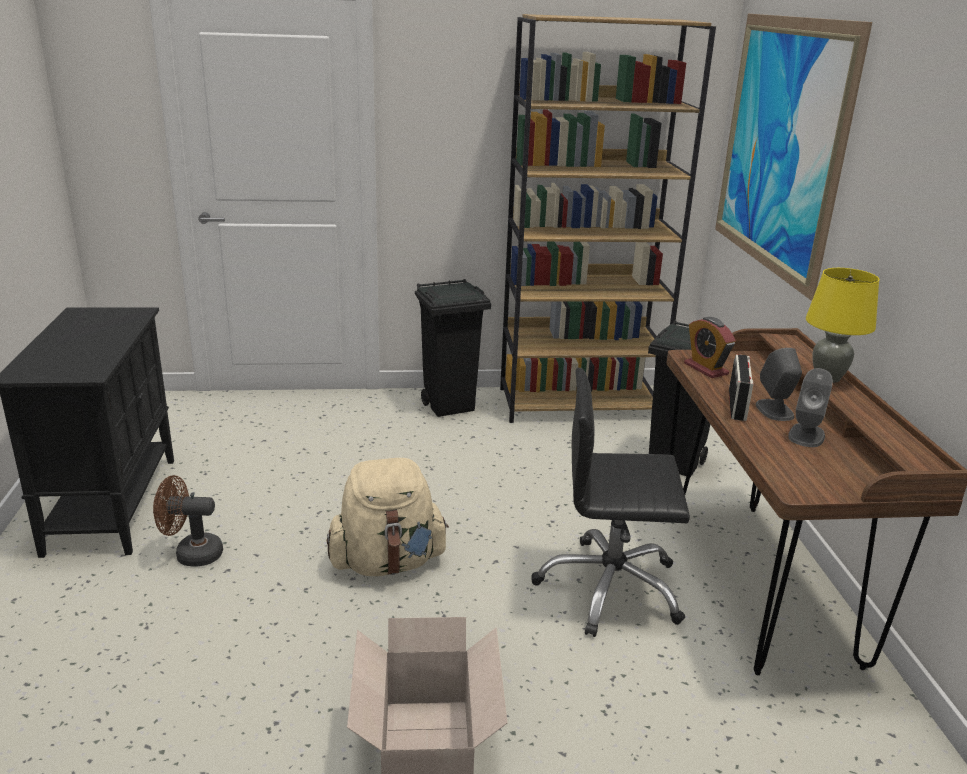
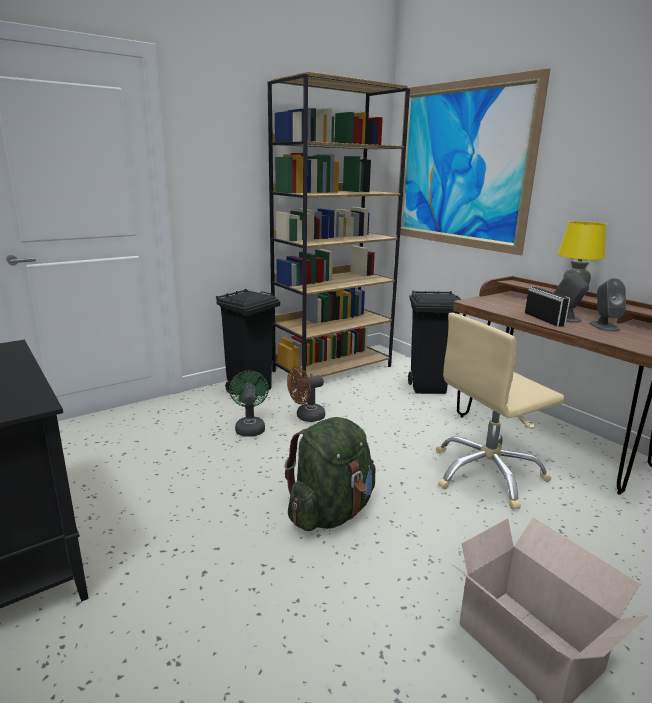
camera: 30 degrees left, 5 degrees down
(191, 554) = (153, 572): brown fan -> brown fan (306, 417)
(388, 562) = (331, 512): beige backpack -> green backpack
(404, 449) = (250, 427): none -> green fan
(610, 588) = (487, 474): black office chair -> beige office chair
(706, 369) = (492, 306): alarm clock -> none

